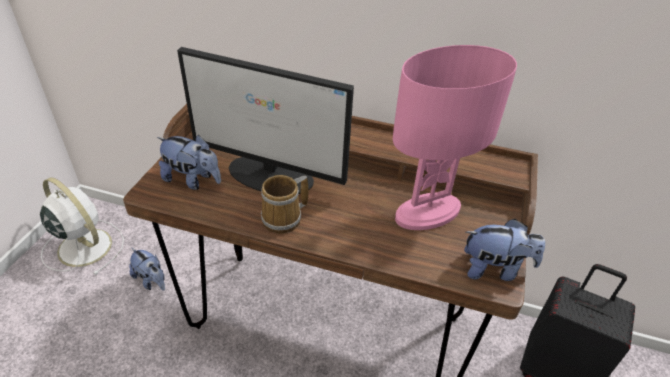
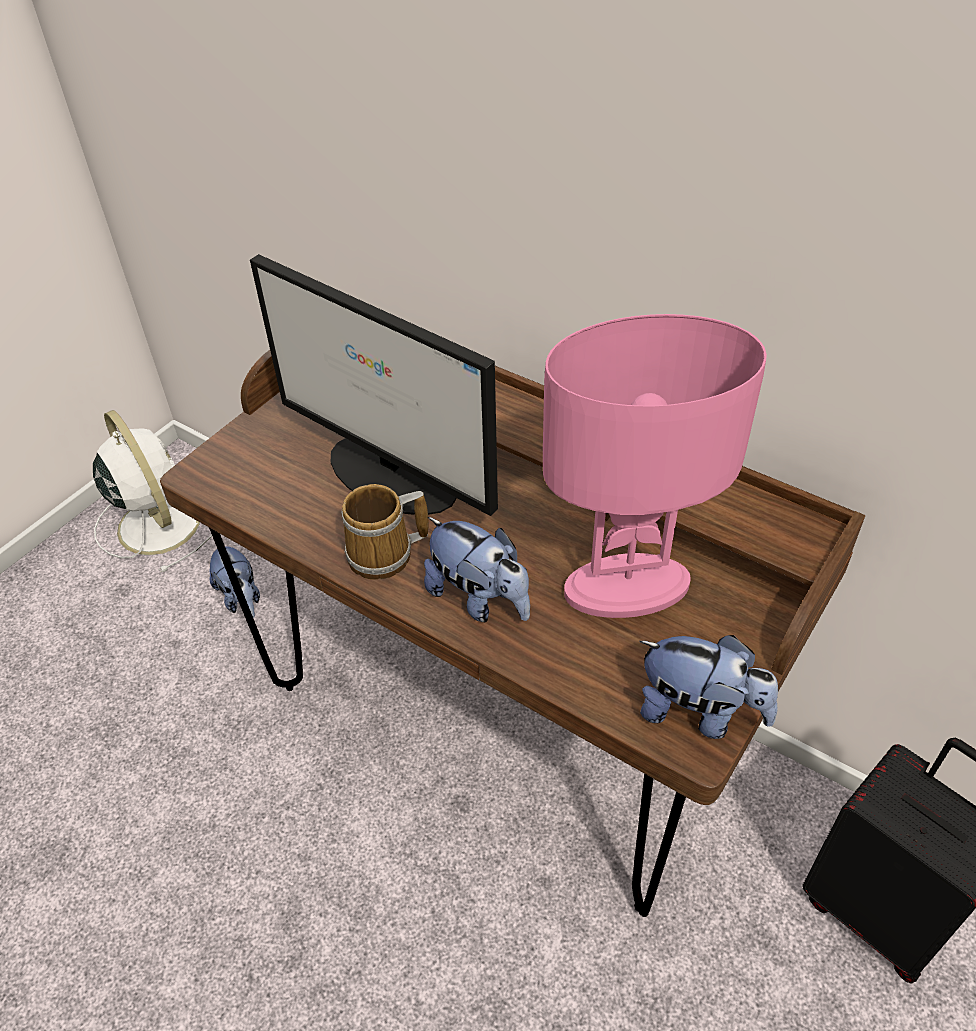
camera: 20 degrees right, 5 degrees up
(193, 180) = (270, 464): plush toy -> plush toy (479, 599)

